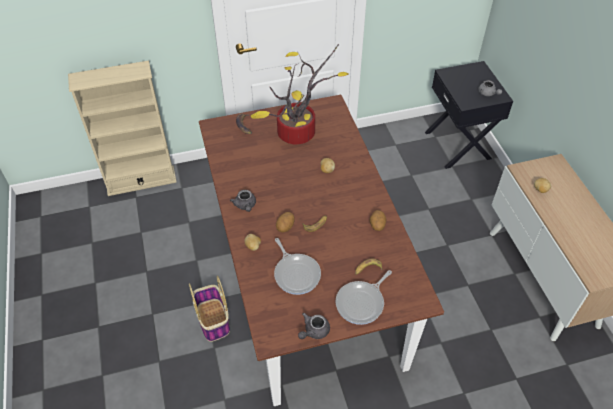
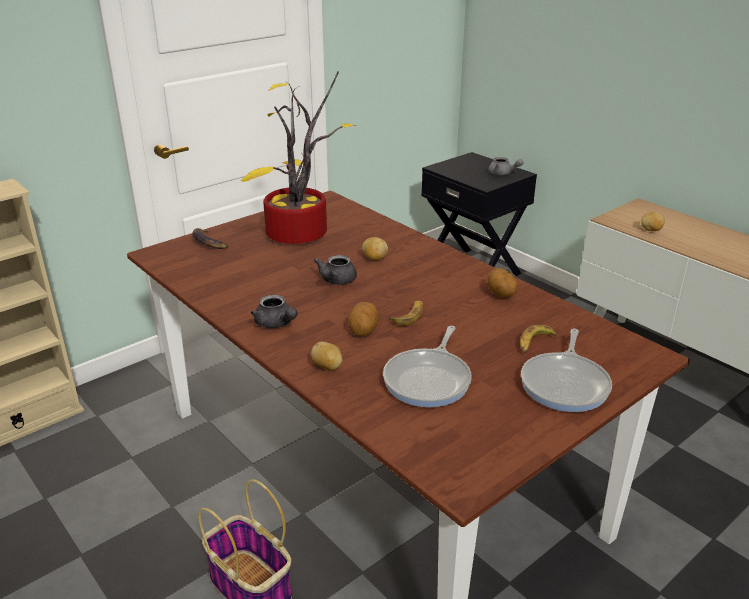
camera: 25 degrees left, 20 degrees down
(296, 273) = (429, 380): frying pan -> frying pan turned 75 degrees clockwise
(313, 331) = (526, 444): grey teapot -> grey teapot (335, 281)

